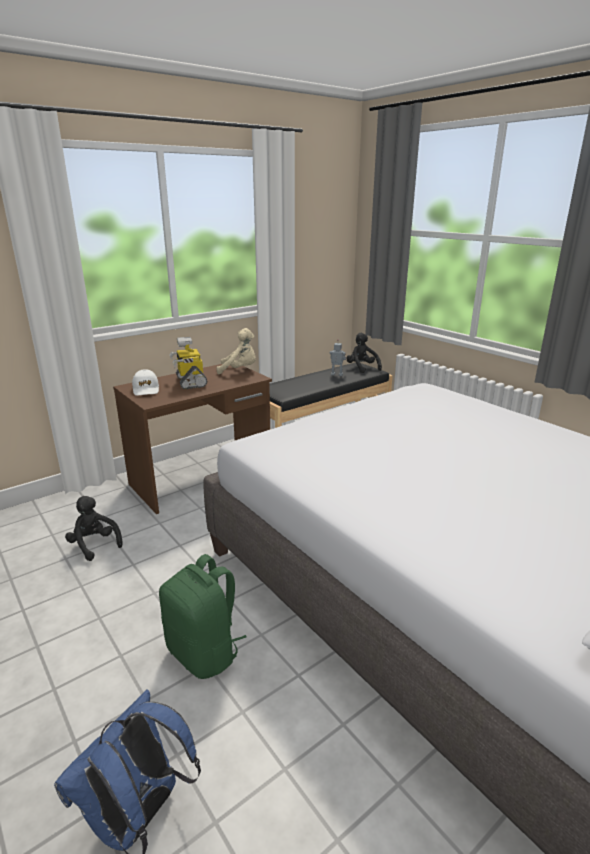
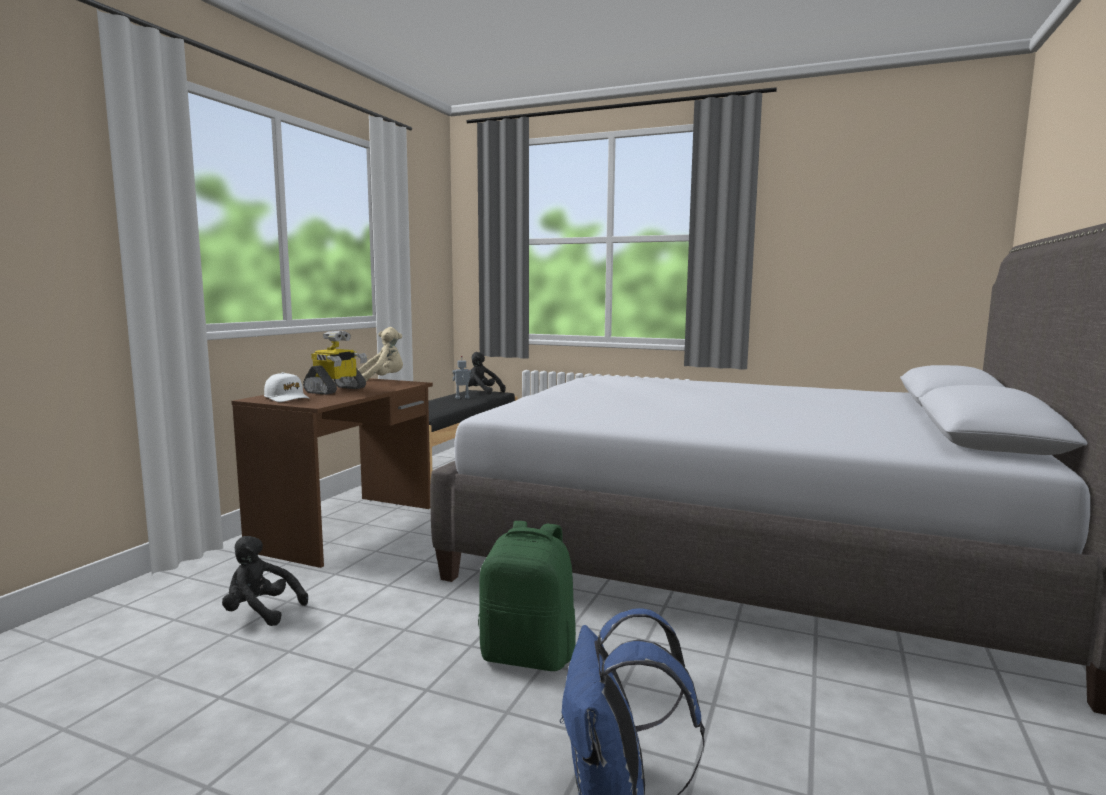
camera: 30 degrees left, 15 degrees down
(190, 382) = (336, 390): toy robot -> toy robot turned 105 degrees counterclockwise

